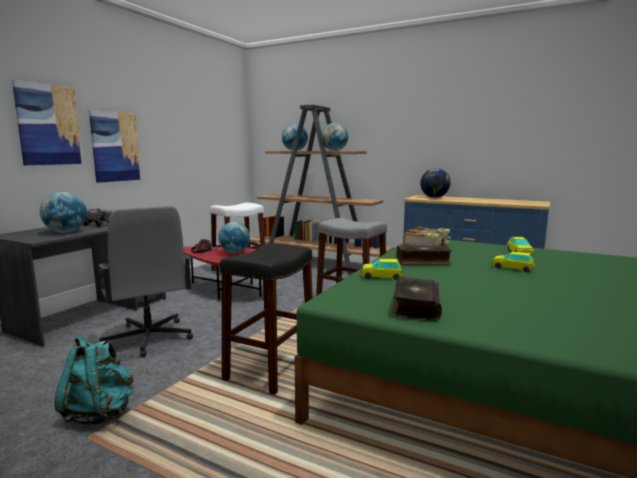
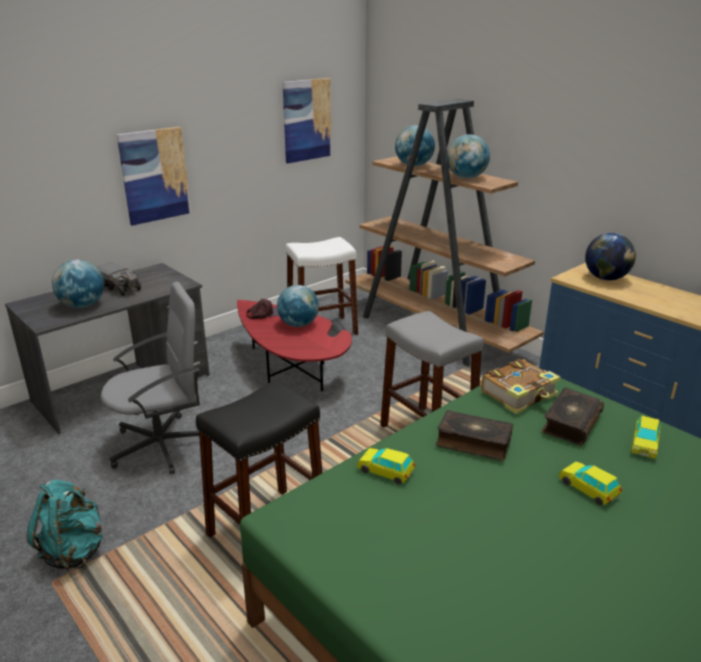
camera: 20 degrees right, 15 degrees up
(49, 125) = (66, 163): picture -> picture (307, 120)
(148, 339) = (162, 445): grey office chair -> grey office chair turned 105 degrees counterclockwise
(415, 307) = (368, 556): book -> book (570, 423)

